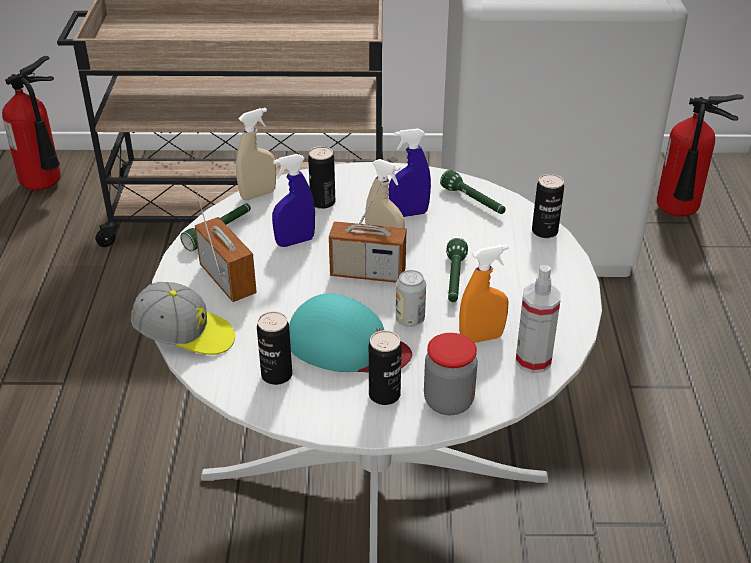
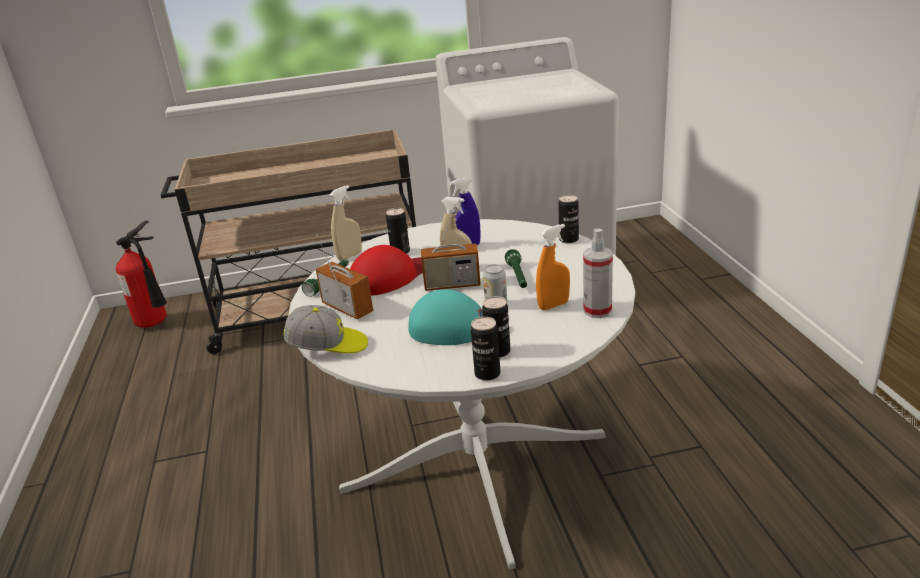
camera: 10 degrees left, 10 degrees down
(276, 375) = (410, 356): can -> can (487, 374)
(295, 241) = (389, 277): blue spray bottle -> red cap
(448, 402) = (548, 346): jar -> none
(473, 202) = (510, 233): green flashlight -> none
(678, 214) = (628, 256): fire extinguisher -> none

